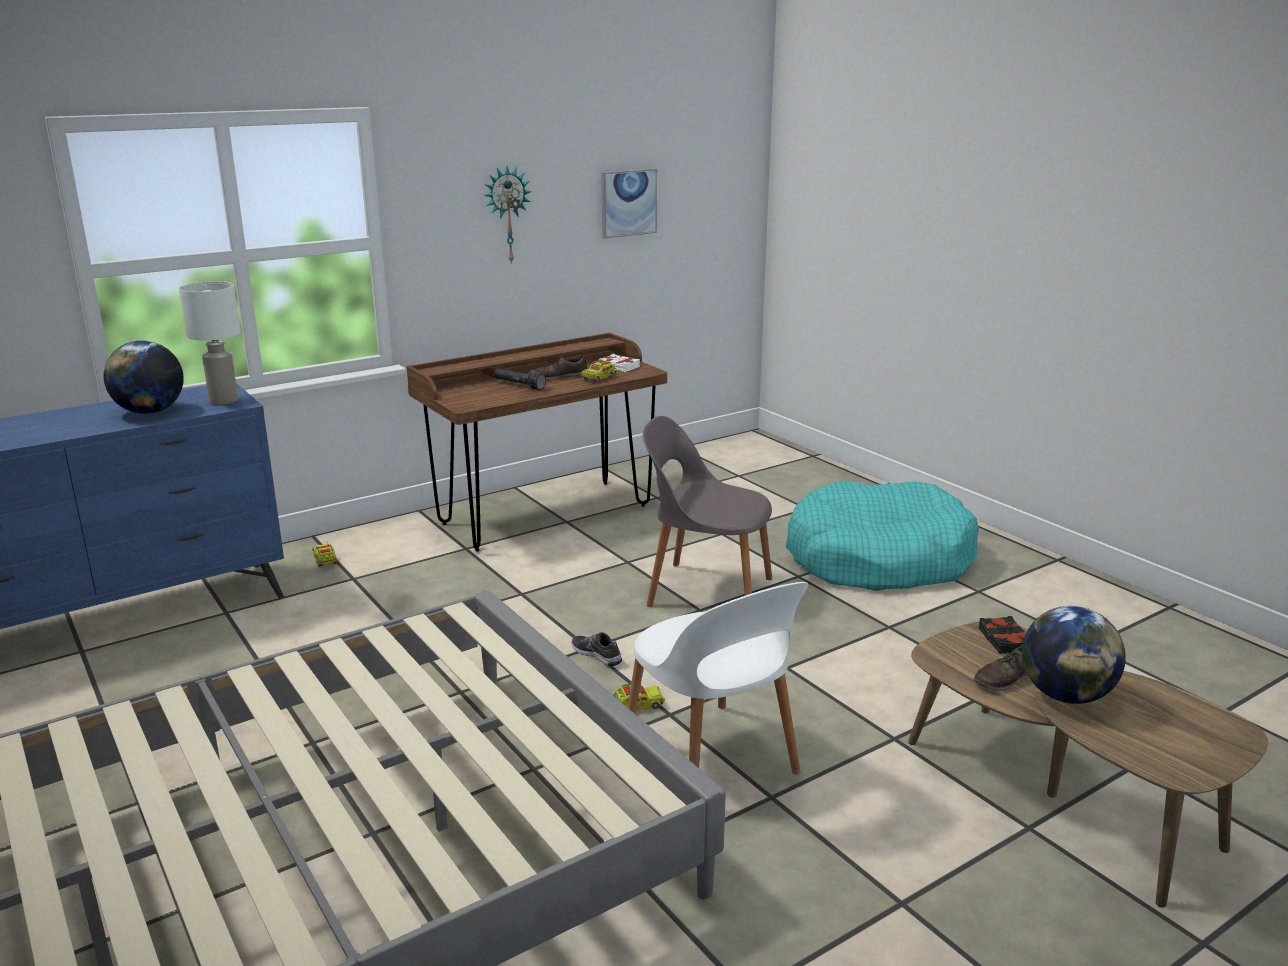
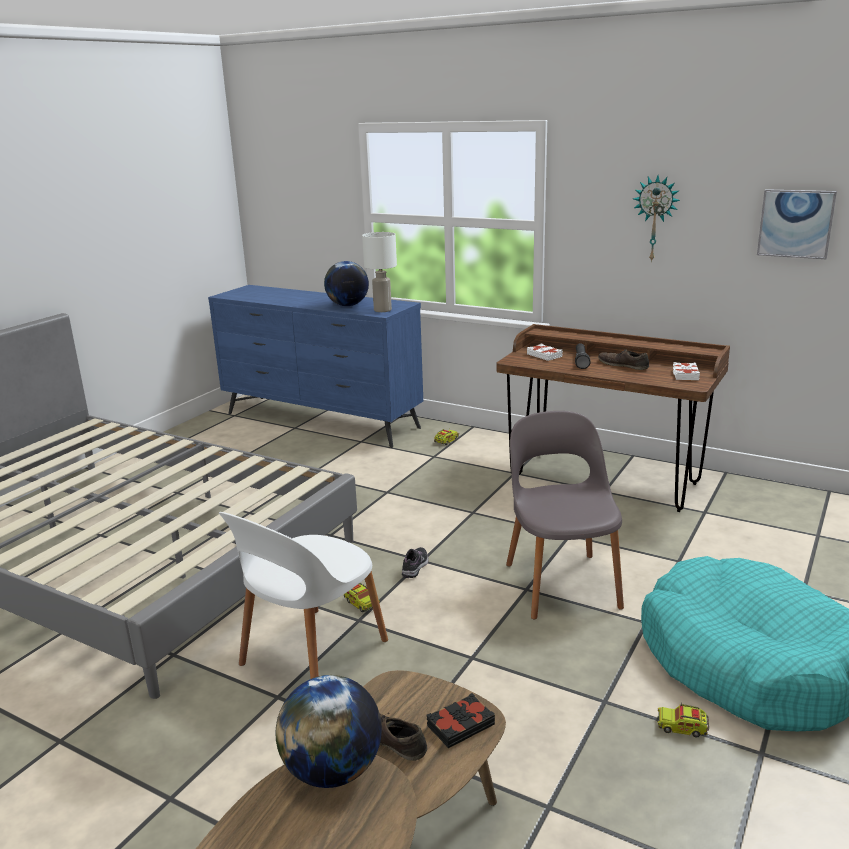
camera: 65 degrees right, 0 degrees up
(474, 392) = (544, 355): none -> white book
(598, 378) = (643, 376): toy truck -> toy truck (682, 727)

